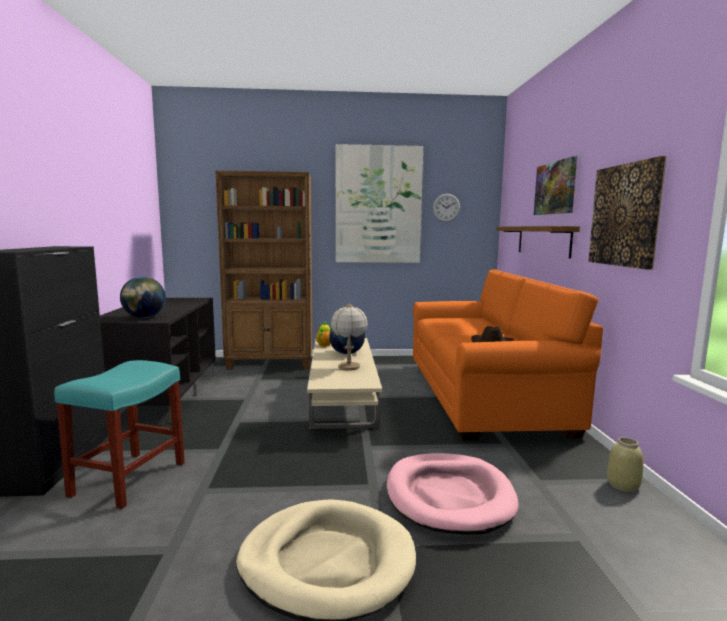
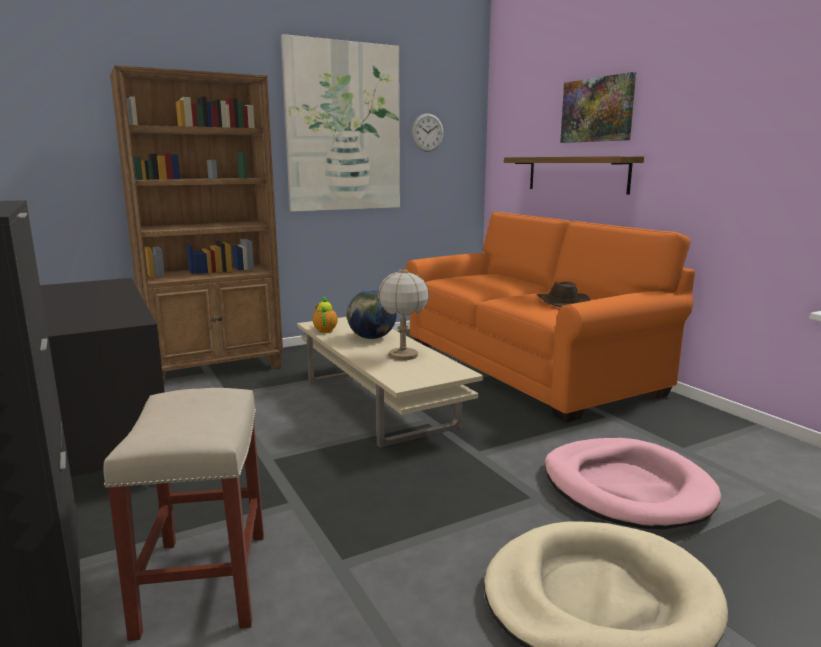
camera: 25 degrees left, 5 degrees up
(130, 478) = (204, 580): turquoise stool -> beige stool
(144, 317) = (92, 320): globe -> none
(623, 486) = (752, 435): beige vase -> none
(625, 215) = (722, 143): picture -> none

